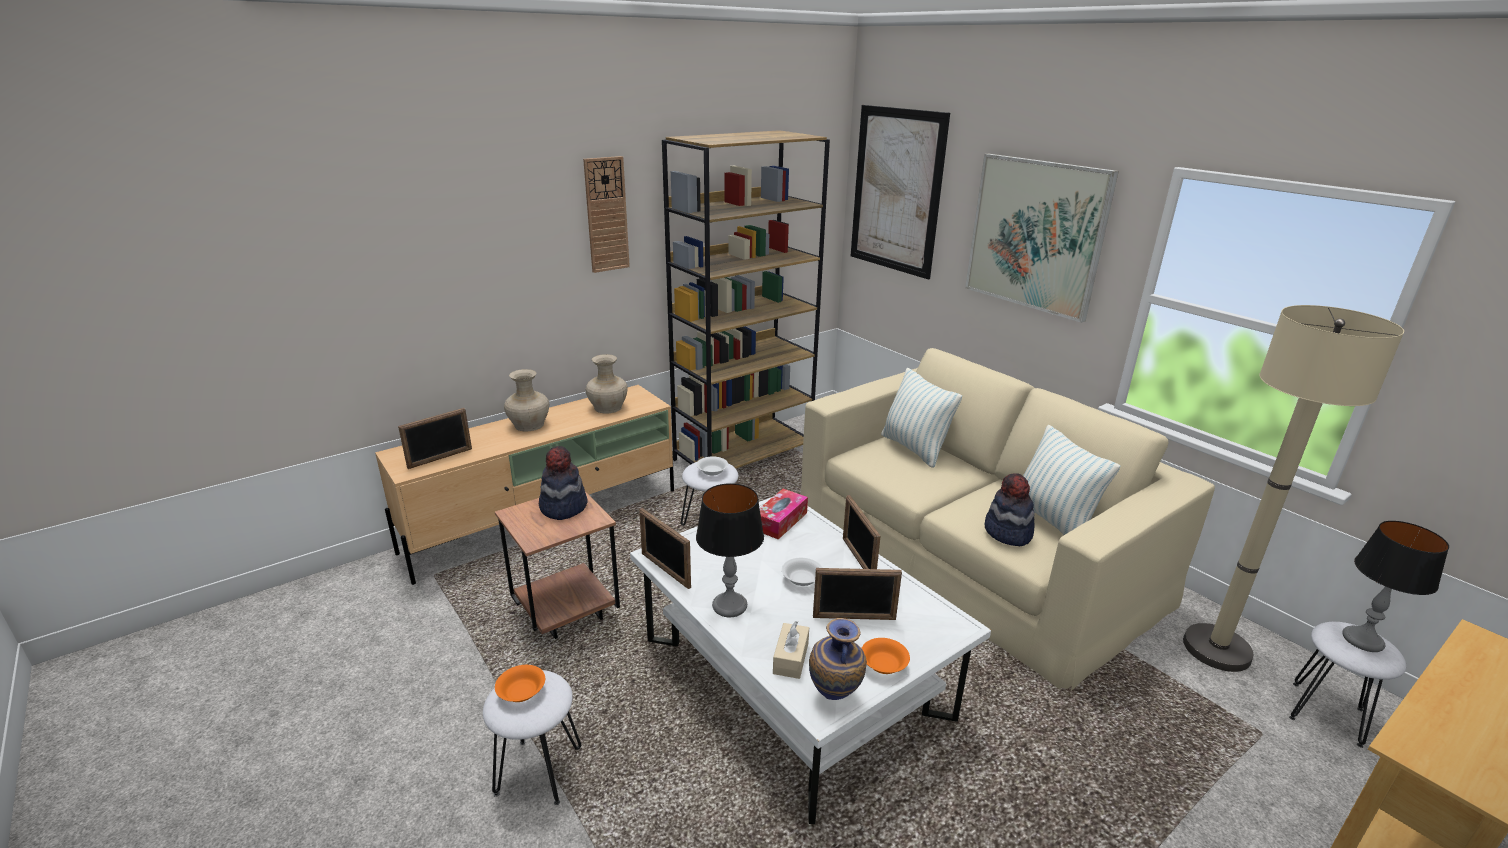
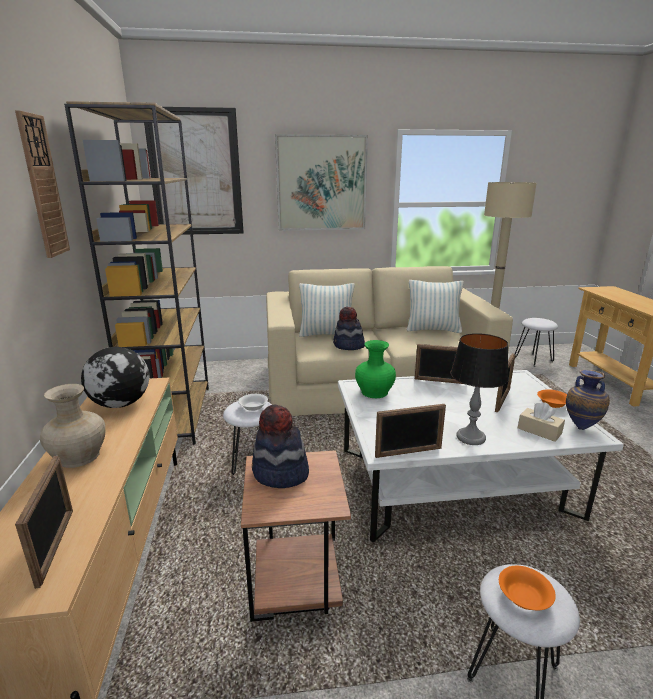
camera: 60 degrees left, 5 degrees down
(608, 408) = (121, 404): beige vase -> globe
(780, 521) = (375, 392): tissue box -> green vase
(801, 579) = (452, 404): white bowl -> none
(1007, 532) = (437, 341): hat -> hat (348, 346)
(1363, 640) = (539, 320): table lamp -> none

